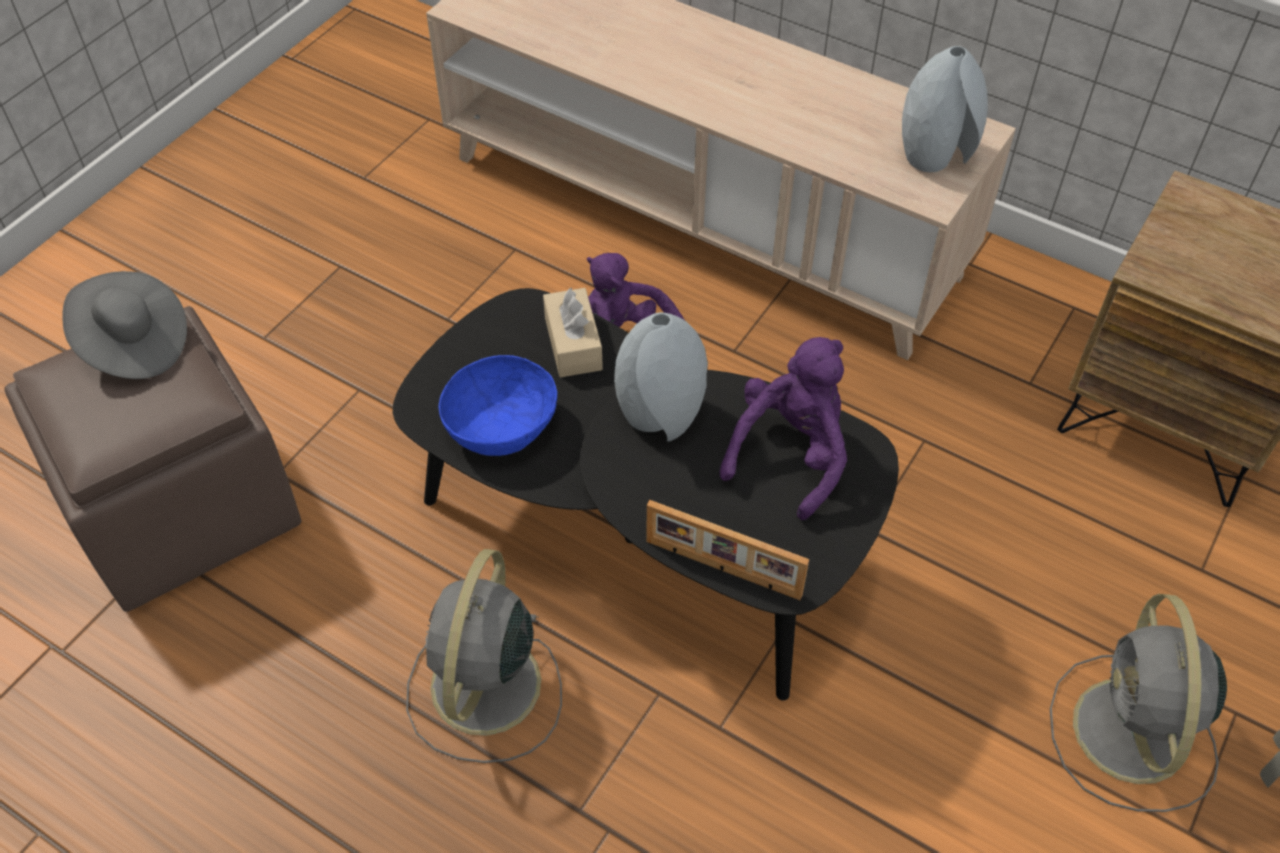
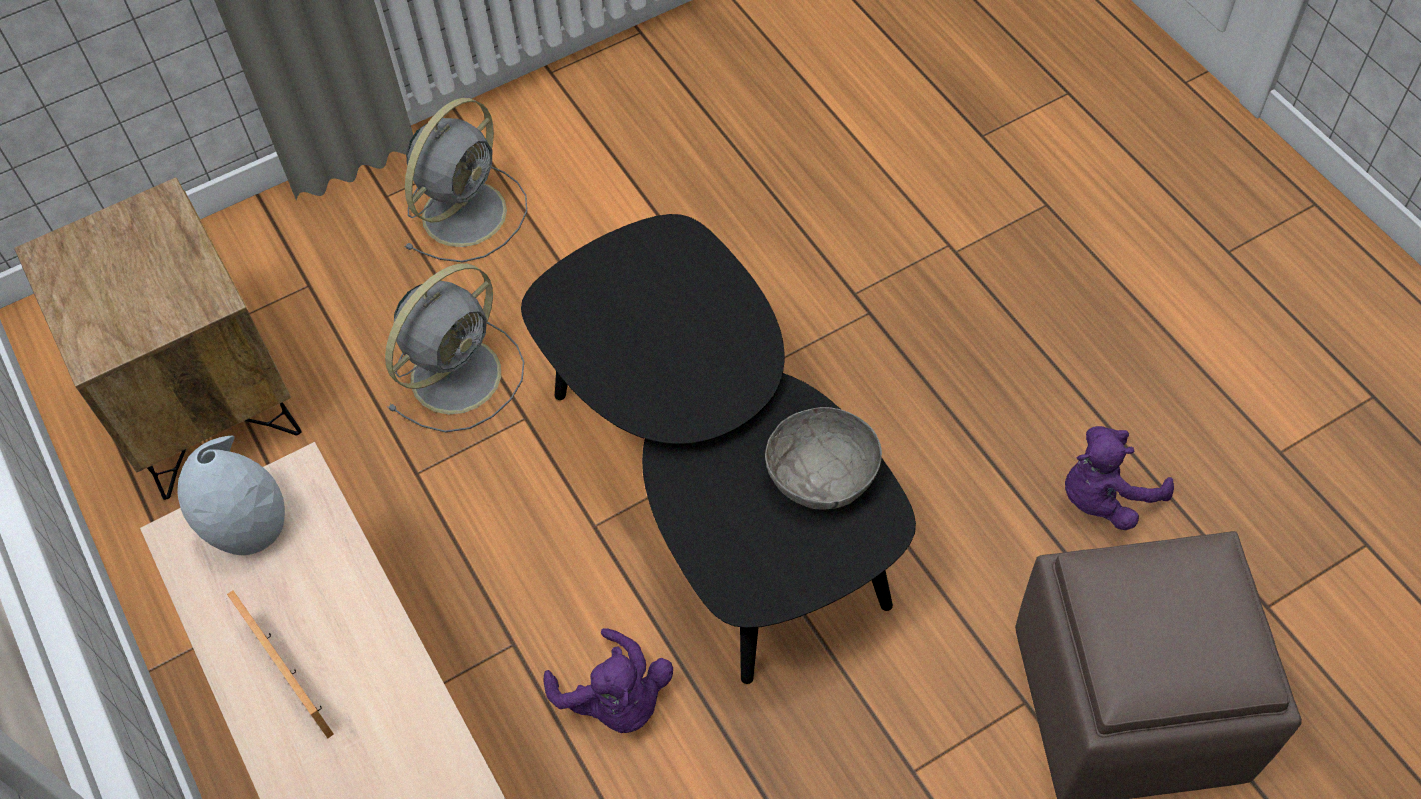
camera: 150 degrees left, 5 degrees up
(133, 344) = (1158, 666): grey hat -> none
(484, 689) = (903, 420): grey fan -> grey fan (459, 373)
(501, 425) = (822, 475): blue bowl -> grey bowl
(573, 344) = (715, 534): beige tissue box -> none
(661, 416) = (688, 398): grey vase -> none
(722, 570) = (717, 261): picture frame -> picture frame (291, 674)
(790, 454) = (606, 325): purple plush toy -> purple plush toy (1103, 495)

